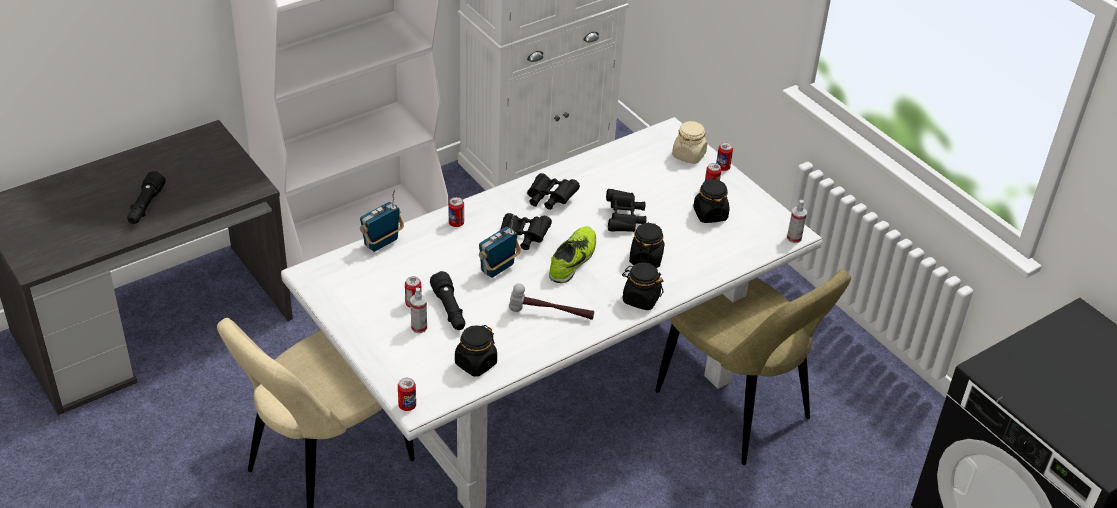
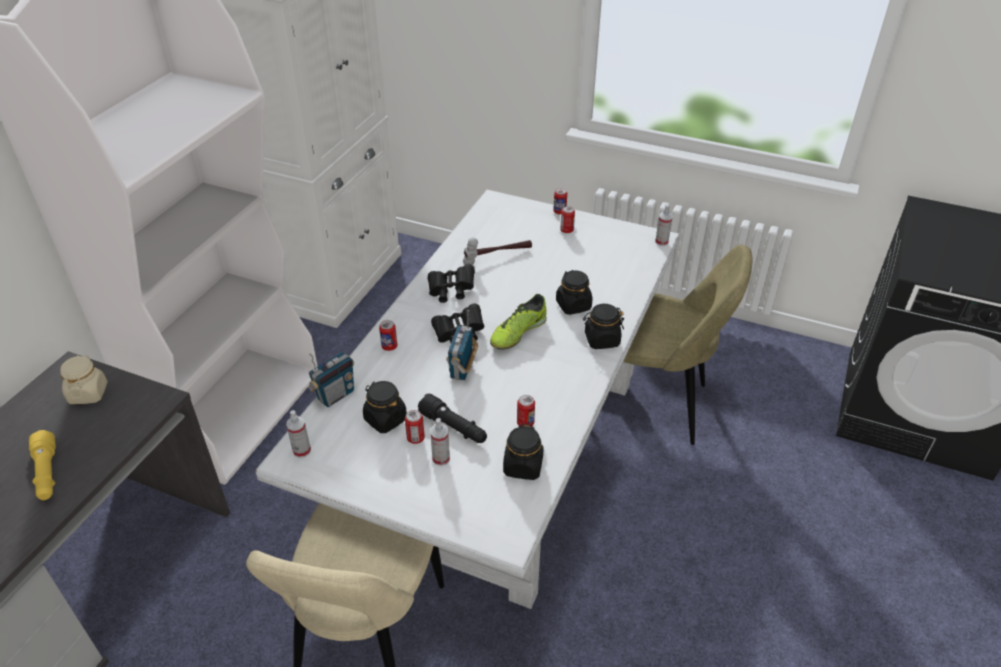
camera: 30 degrees left, 0 degrees up
(145, 206) = (47, 474): black flashlight -> yellow flashlight
(323, 272) = (302, 451): none -> spray bottle
(381, 243) = (335, 395): radio -> radio turned 150 degrees counterclockwise
(407, 406) = (499, 543): can -> can (525, 423)
(550, 315) = (544, 388): hammer -> hammer (497, 257)
(573, 260) = (518, 333): shoe -> shoe turned 135 degrees counterclockwise
(624, 219) = (526, 281): black binoculars -> none
(688, 155) = (526, 212): beige jar -> beige jar (88, 393)
(710, 214) = (585, 250): black jar -> black jar (385, 419)

